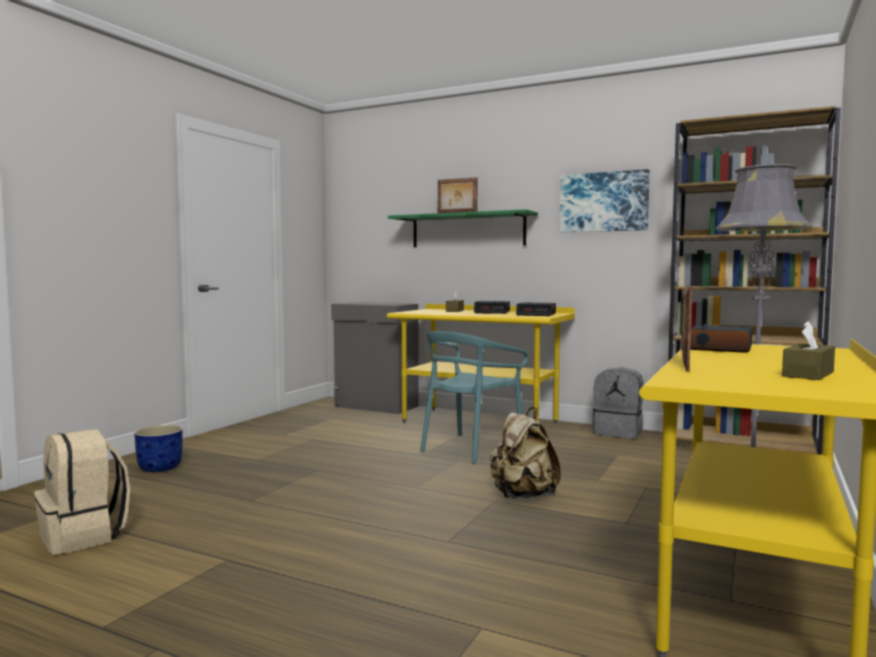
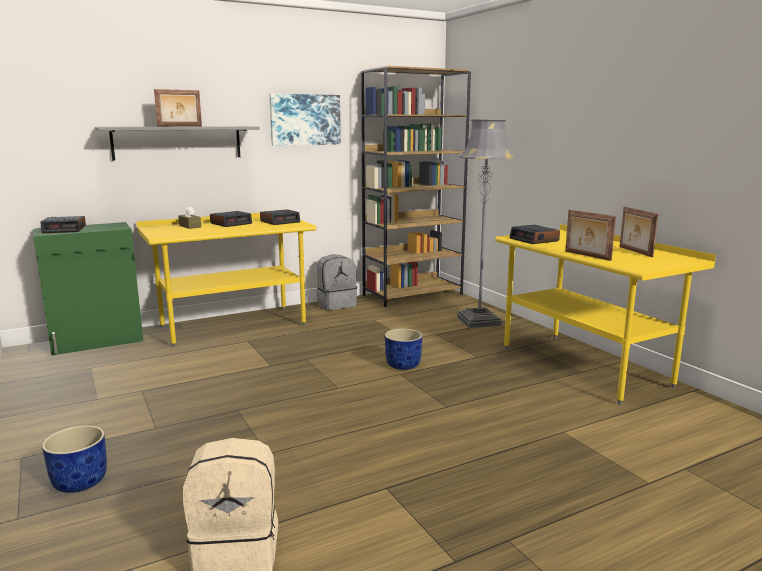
camera: 55 degrees left, 10 degrees up
(363, 303) = (65, 229): none -> alarm clock
(376, 406) = (97, 341): grey cabinet -> green cabinet
(467, 230) = (177, 142): green shelf -> grey shelf
(471, 448) = (287, 348): turquoise chair -> none
(522, 496) = (403, 365): beige backpack -> blue planter
(808, 374) = (634, 252): brown tissue box -> picture frame

